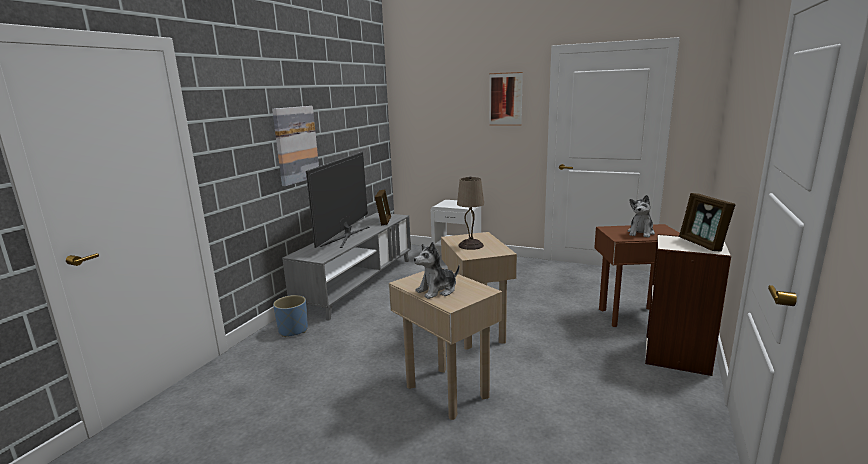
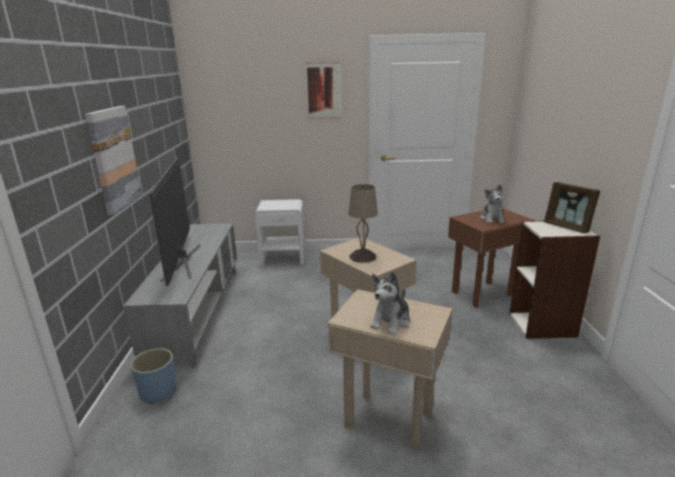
camera: 25 degrees left, 5 degrees up
(384, 221) = (211, 234): picture frame -> none

